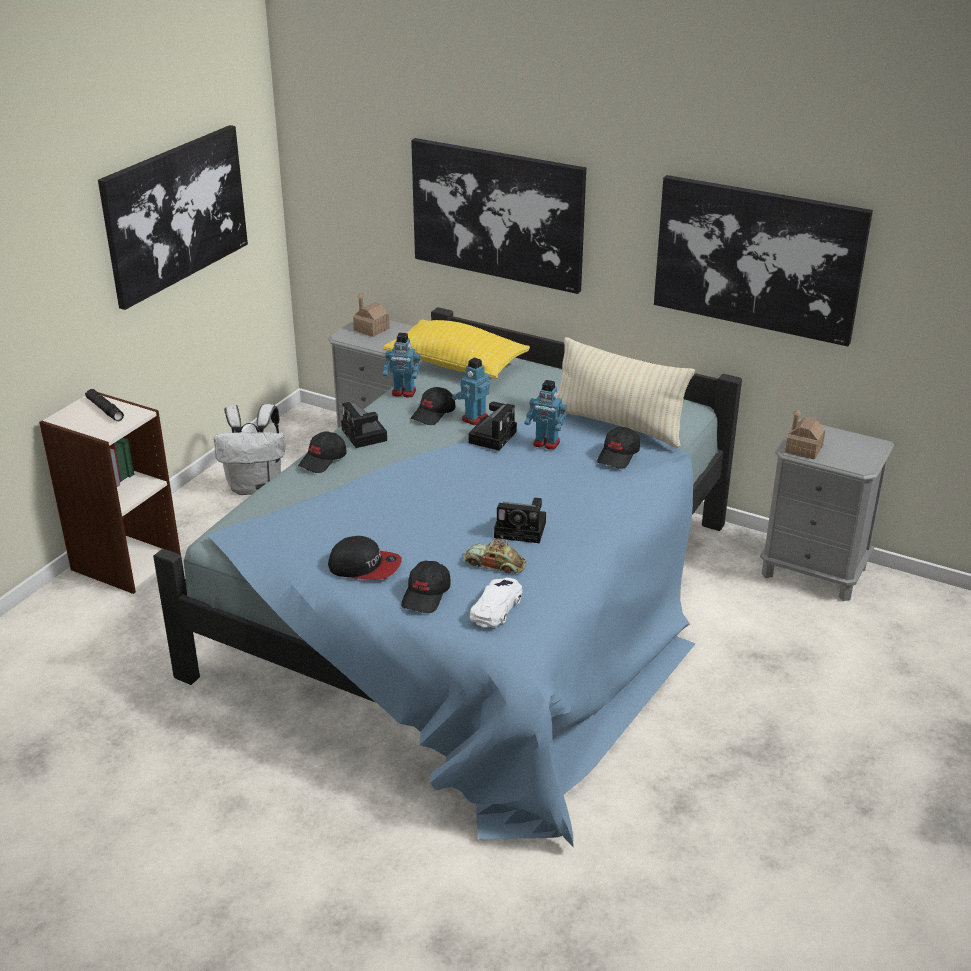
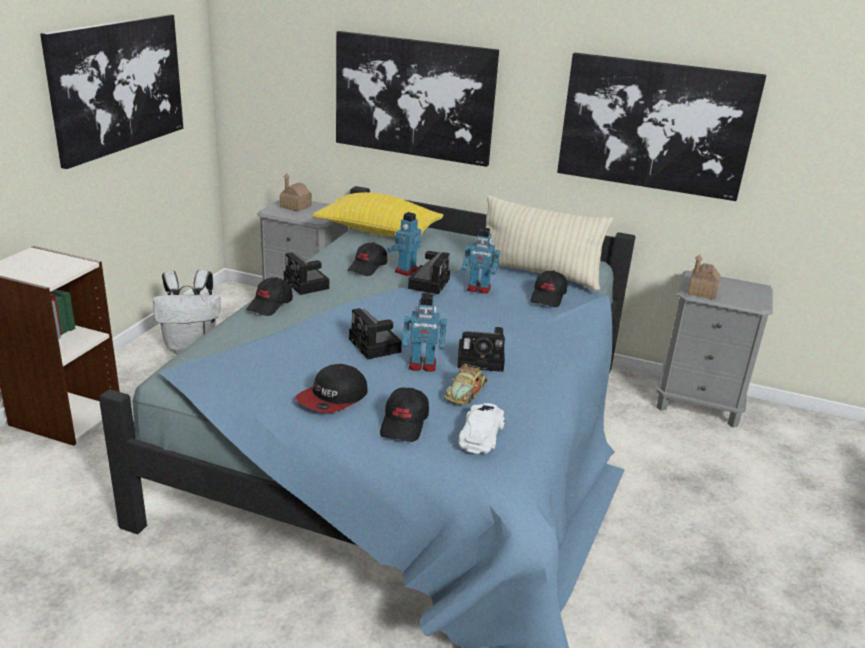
camera: 10 degrees left, 5 degrees down
(105, 409) = (45, 261): black flashlight -> none
(365, 566) = (333, 398): cap -> cap turned 120 degrees clockwise
(403, 392) = (335, 251): toy robot -> toy robot (422, 365)
(419, 512) = (376, 346): none -> camera
(495, 564) = (466, 392): toy car -> toy car turned 75 degrees counterclockwise

